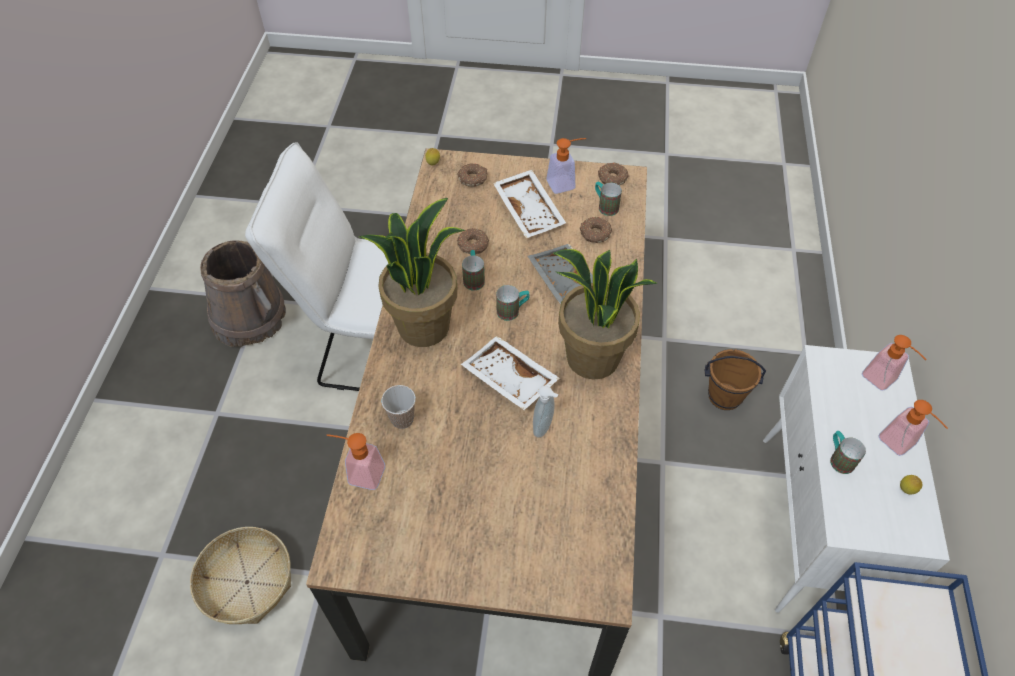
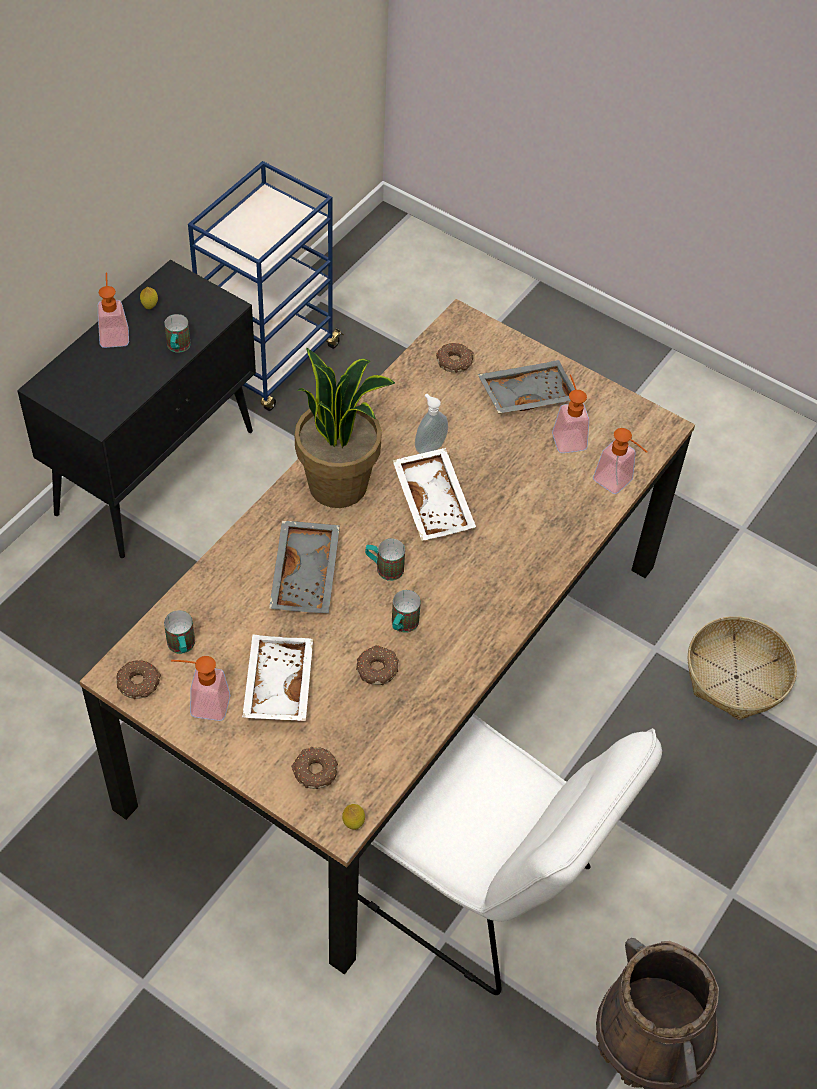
camera: 155 degrees left, 0 degrees up
(402, 419) = (557, 512): cup -> none
(423, 325) = (489, 595): potted plant -> none
(489, 531) = (527, 394): none -> grey tray
(594, 234) = (225, 616): donut -> donut (455, 362)
(724, 397) = (119, 618): brown bucket -> none
(810, 527) = (157, 471): white cabinet -> black cabinet
(884, 381) = (67, 380): soap dispenser -> soap dispenser (567, 436)

